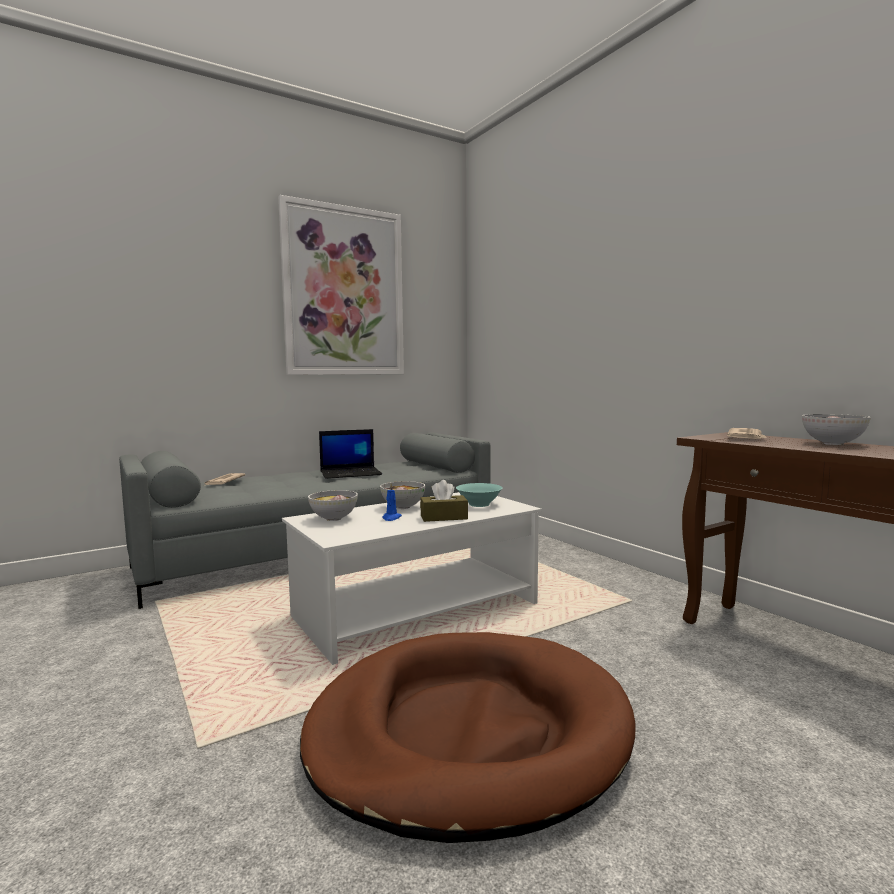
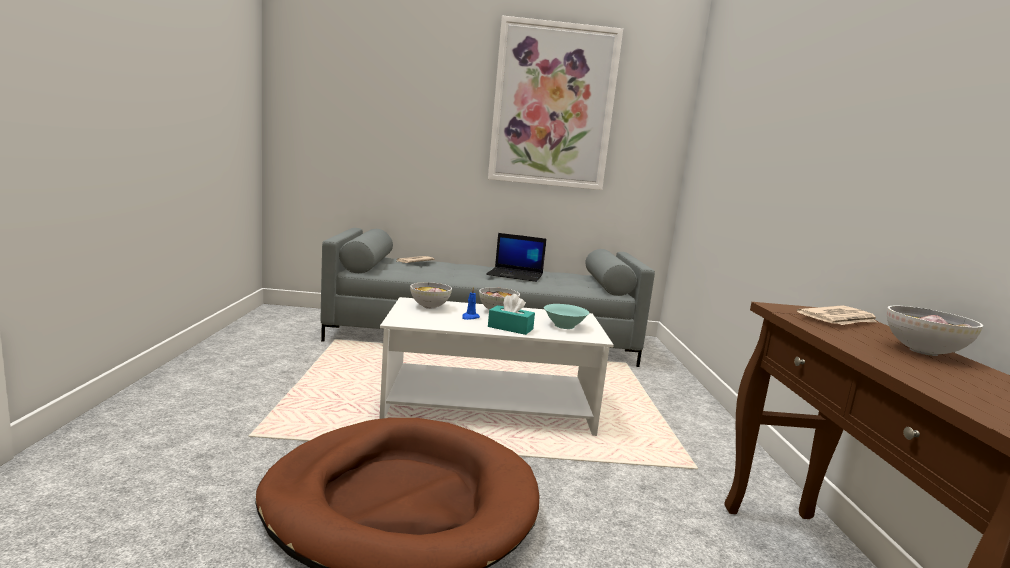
camera: 30 degrees right, 5 degrees up
(444, 517) = (510, 328): brown tissue box -> turquoise tissue box

